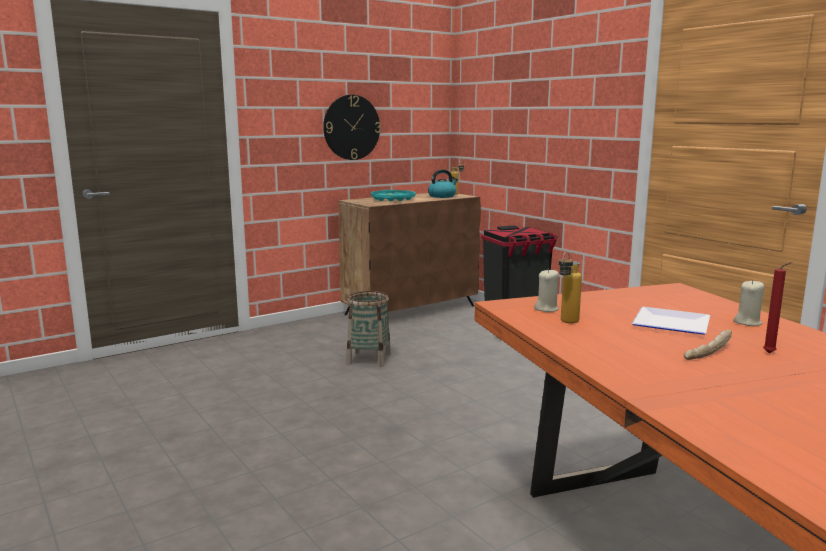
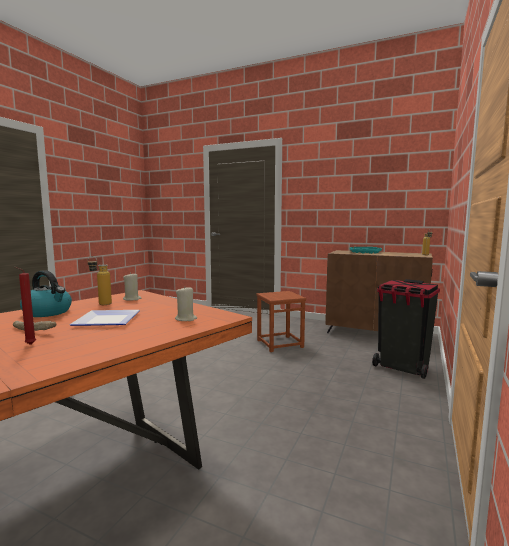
camera: 60 degrees right, 5 degrees down
(351, 127) = (352, 204): wall clock -> none
(369, 359) = (280, 343): basket -> brown stool
(442, 196) = (406, 254): kettle -> kettle (48, 312)
(747, 322) = (123, 337): beige candle -> beige candle (186, 319)

